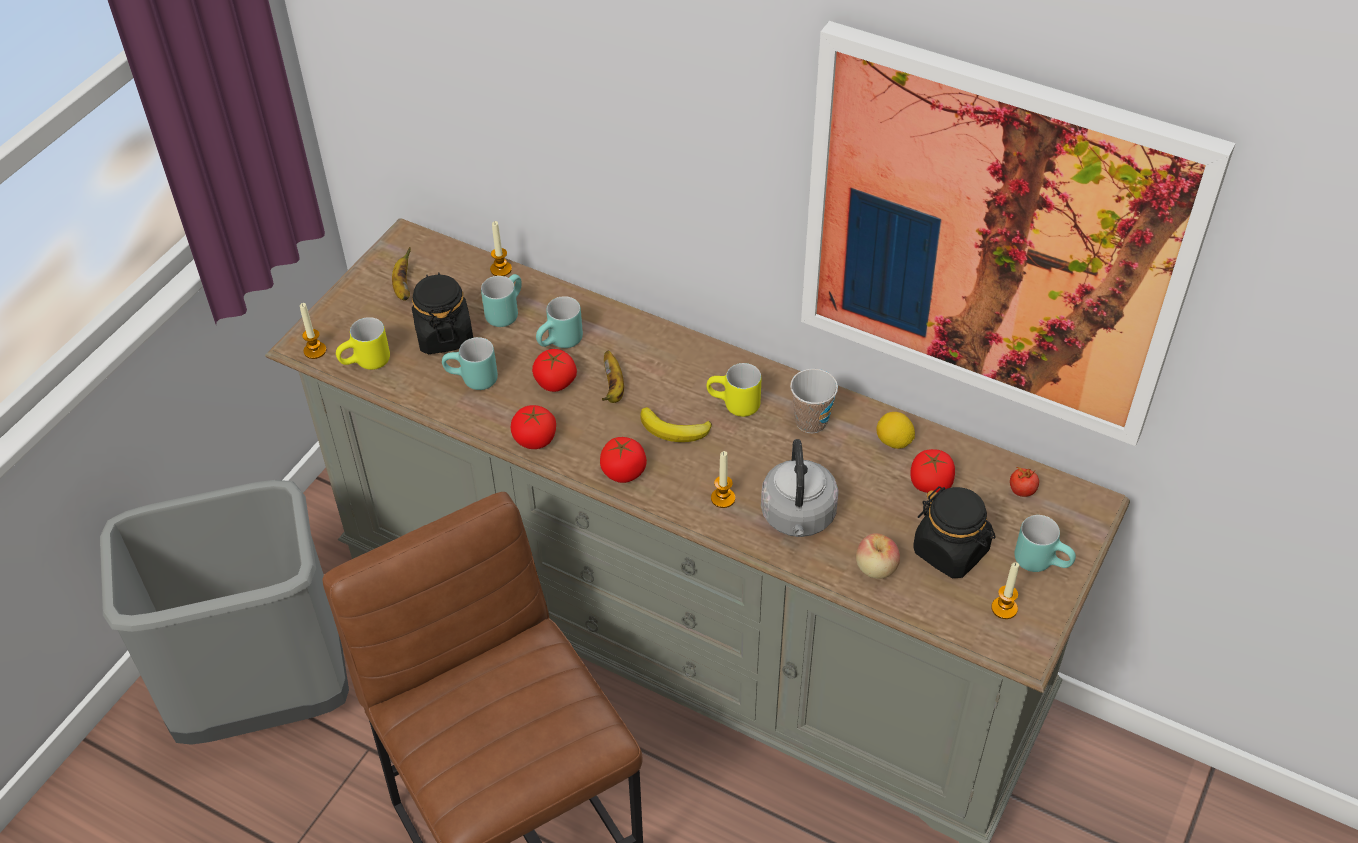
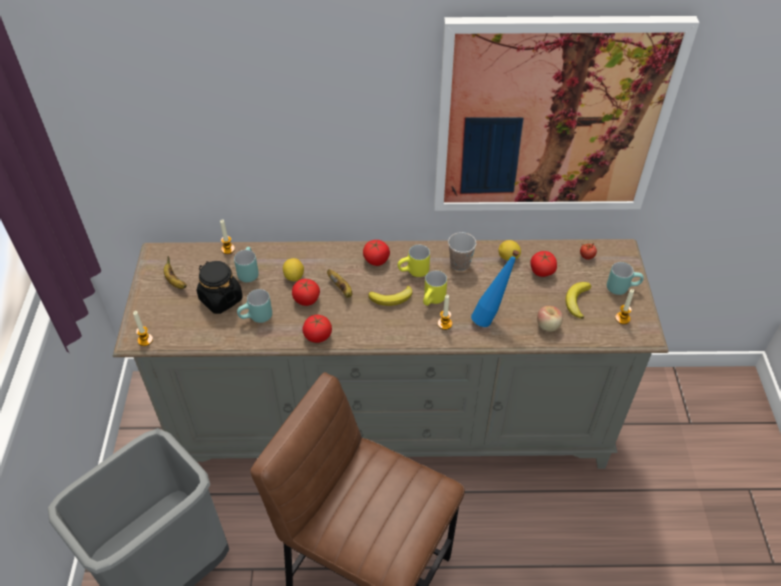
camera: 30 degrees left, 0 degrees up
(367, 364) = (184, 334): yellow mug -> yellow mug (434, 301)
(561, 343) = (294, 277): turquoise mug -> lemon
(624, 471) = (381, 332): tomato -> tomato (376, 260)
(798, 518) = (490, 317): grey kettle -> blue bottle
(951, 551) = (577, 301): black jar -> banana

